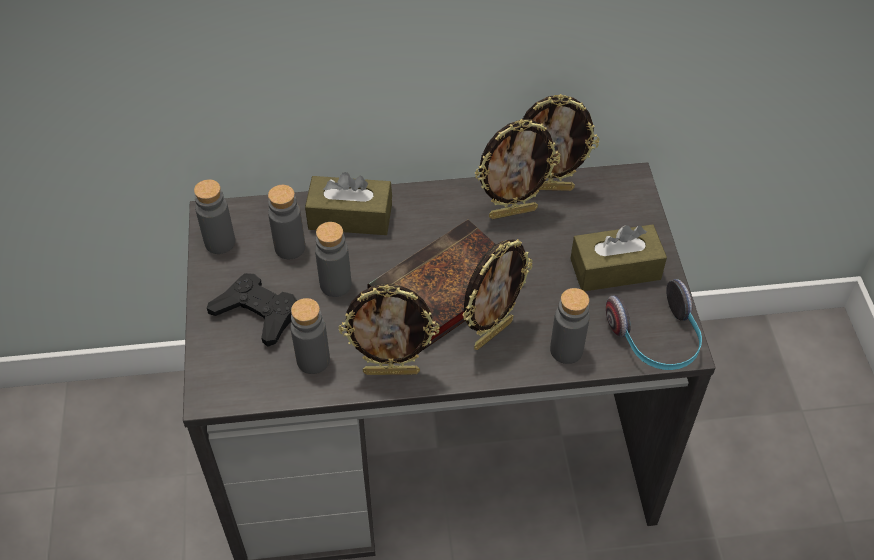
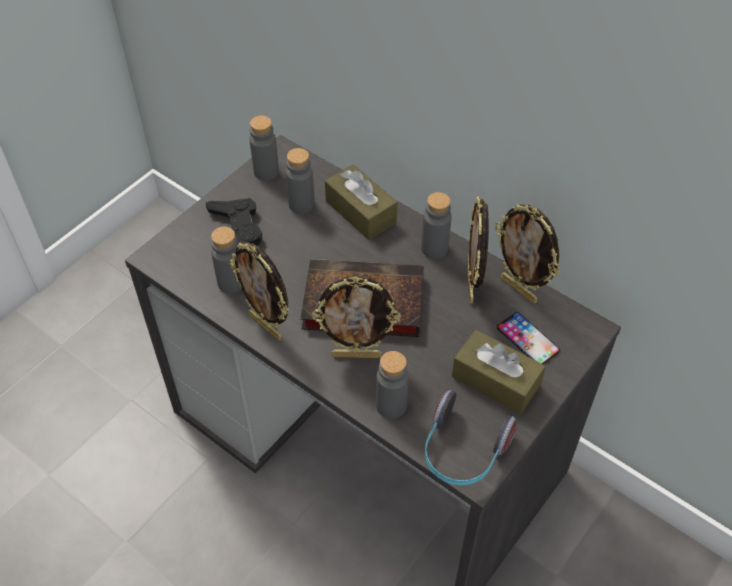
camera: 45 degrees right, 0 degrees up
(335, 284) = (300, 247): grey bottle -> grey bottle (434, 248)
(512, 212) = (471, 287): picture frame -> picture frame turned 60 degrees clockwise
(599, 220) = (527, 339): none -> phone

